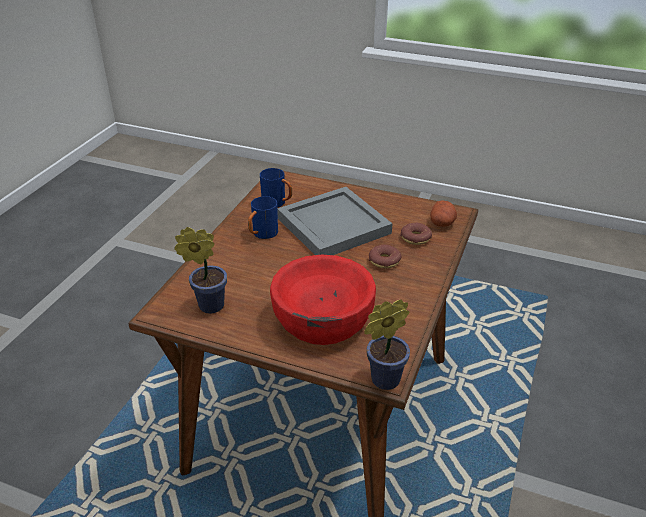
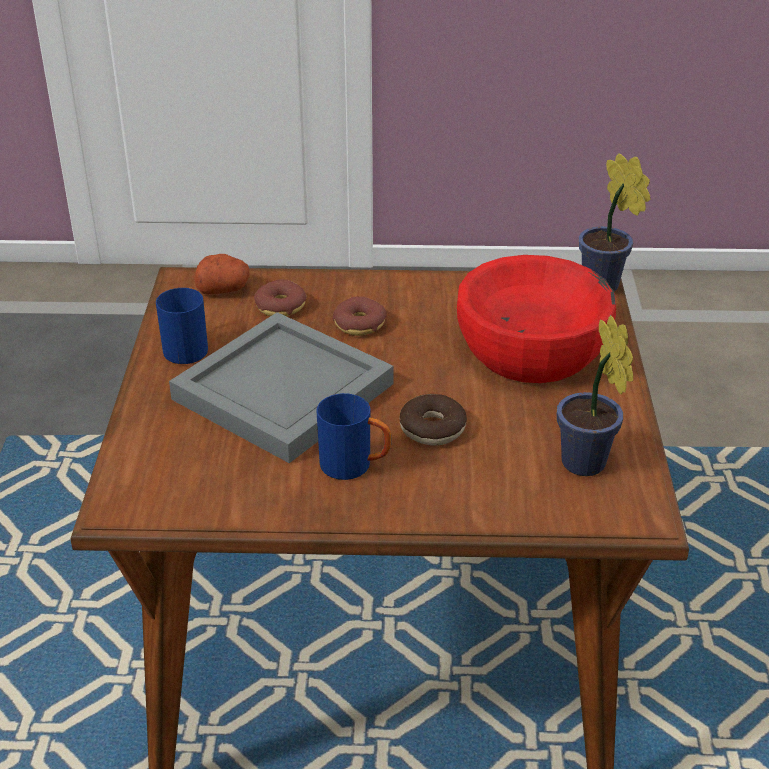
camera: 110 degrees left, 0 degrees up
(274, 263) = (432, 428): none -> donut
(277, 203) = (233, 477): blue mug -> blue mug (188, 346)

